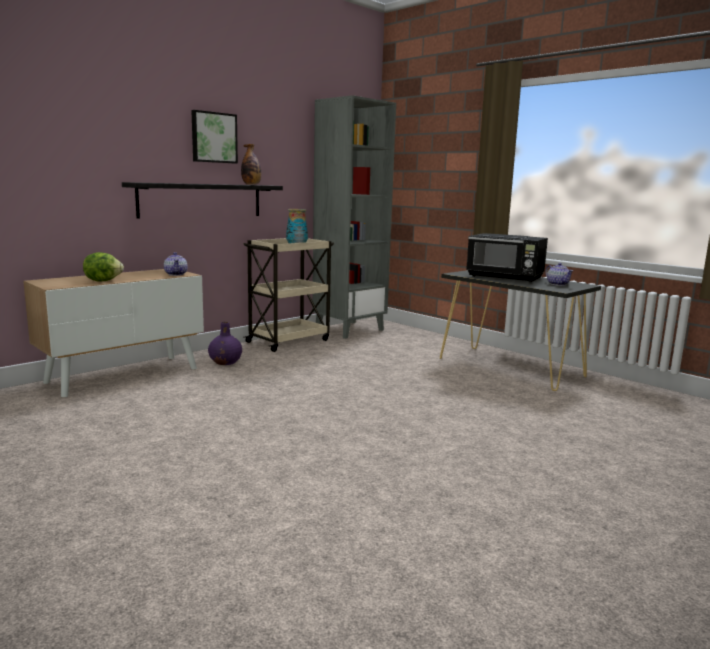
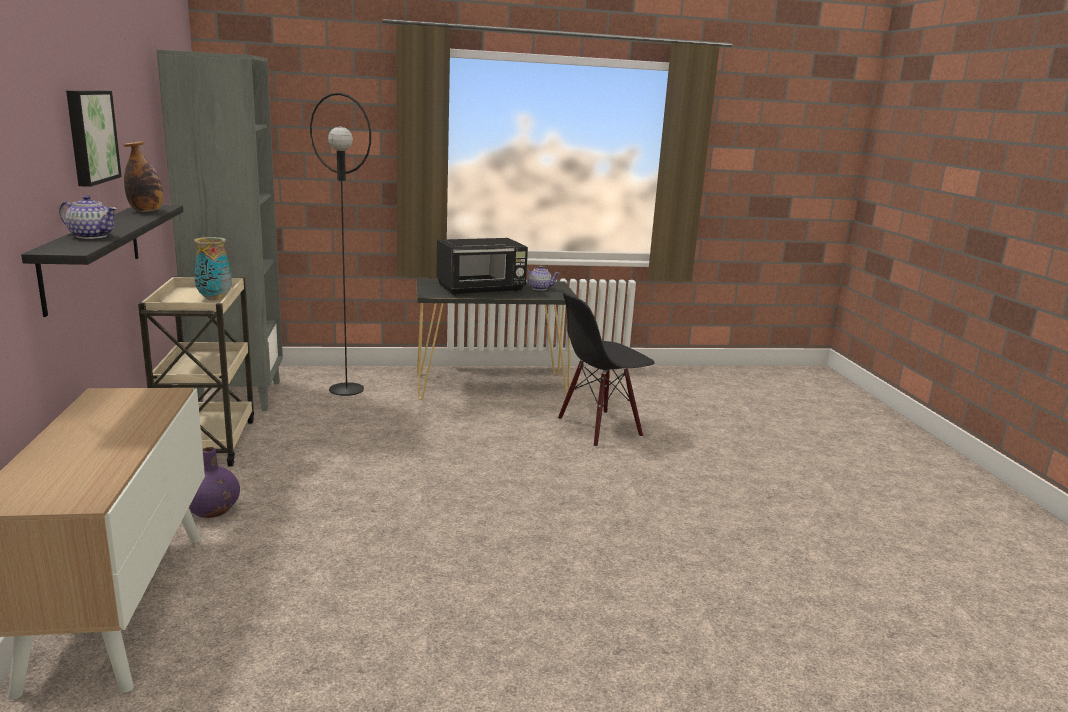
camera: 55 degrees left, 5 degrees up
(103, 281) = (112, 455): lettuce -> none
(176, 274) = (156, 399): teapot -> teapot (91, 236)
(409, 342) = (346, 389): none -> black floor lamp
(529, 412) = (599, 428): none -> black chair

